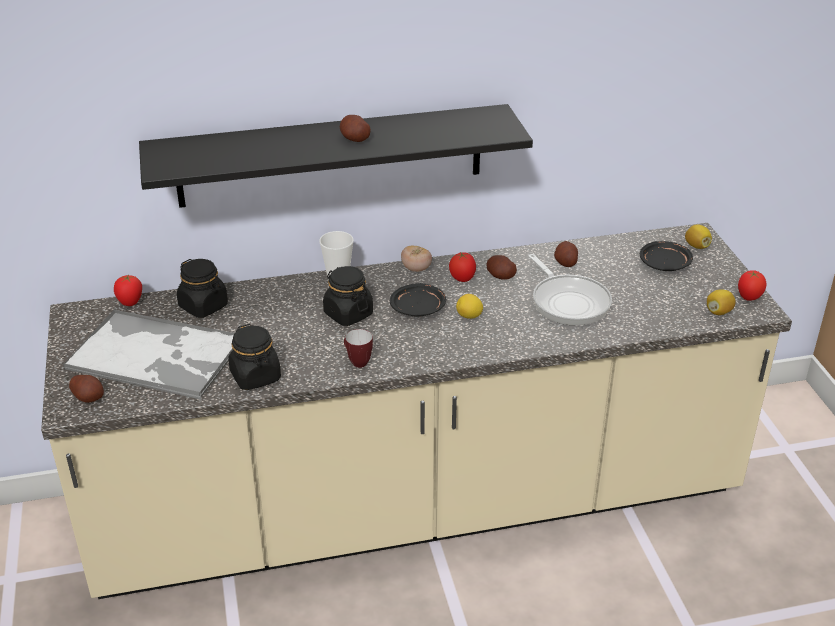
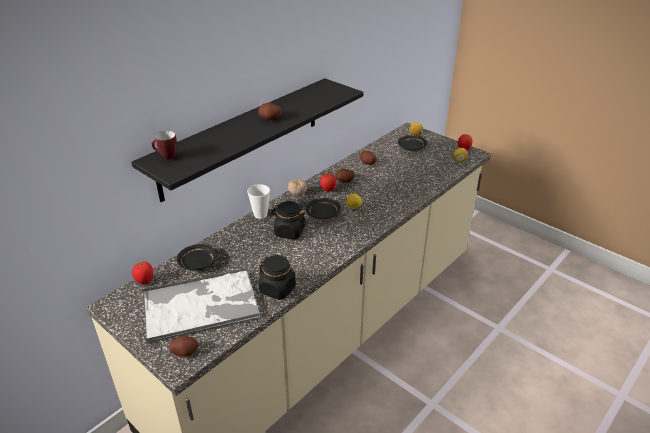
camera: 35 degrees left, 0 degrees up
(204, 306) = (197, 263): black jar -> black plate
(356, 362) = (324, 255): mug -> mug (166, 157)
(568, 302) = (391, 181): frying pan -> none

